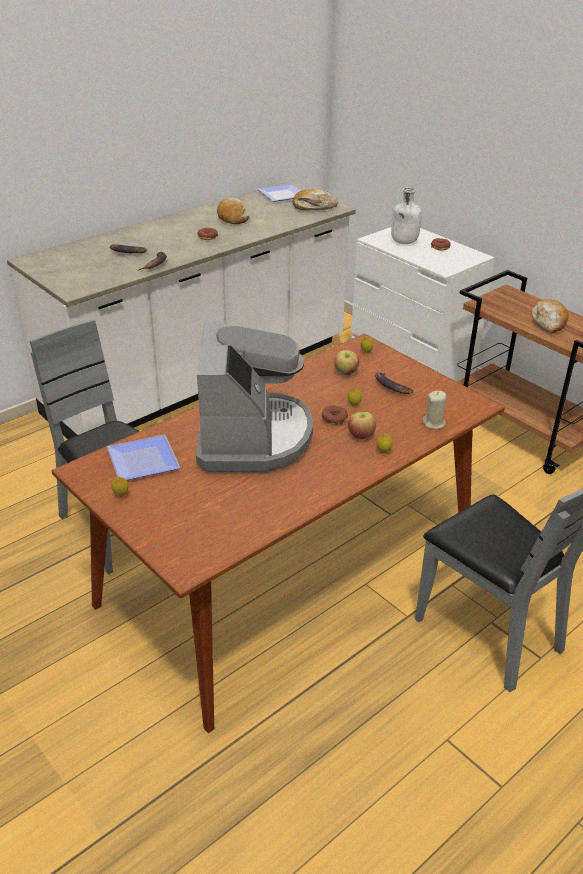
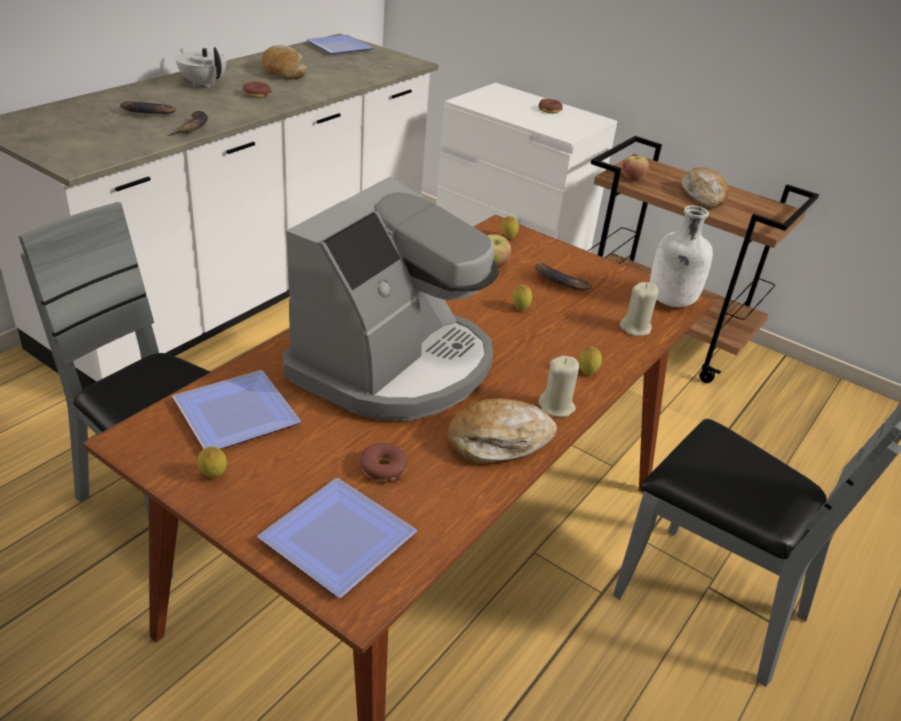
camera: 15 degrees left, 0 degrees up
(171, 228) = (203, 84): none -> white teapot
(184, 534) = (338, 535): none -> plate
(252, 437) = (394, 365): coffee machine -> coffee machine turned 45 degrees clockwise
(313, 207) = (385, 60): bread -> bread (498, 441)
(334, 419) = (501, 330): donut -> donut (383, 468)
(352, 472) = (556, 407): none -> beige candle
(361, 435) = (547, 351): apple -> apple (632, 179)
(403, 242) = (503, 104): white bottle -> white bottle (670, 301)

